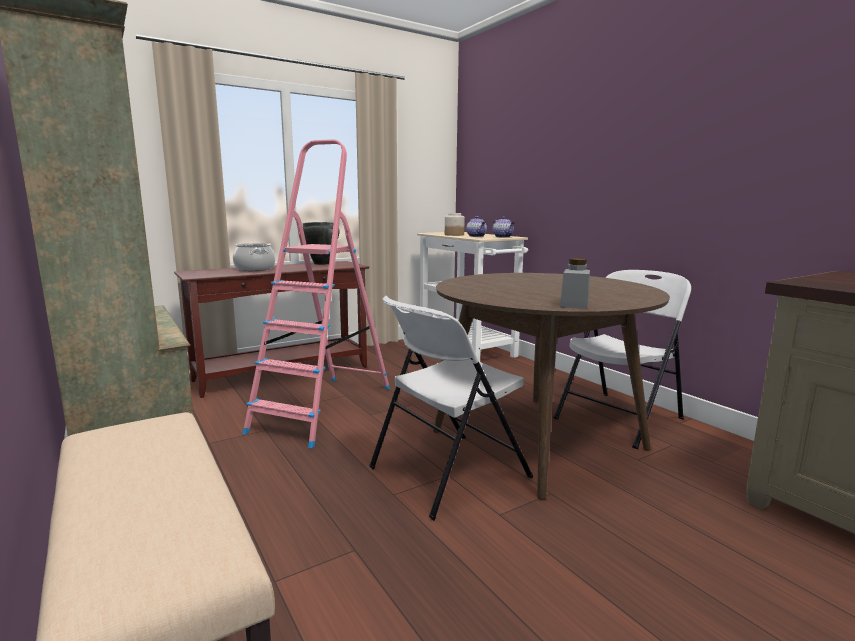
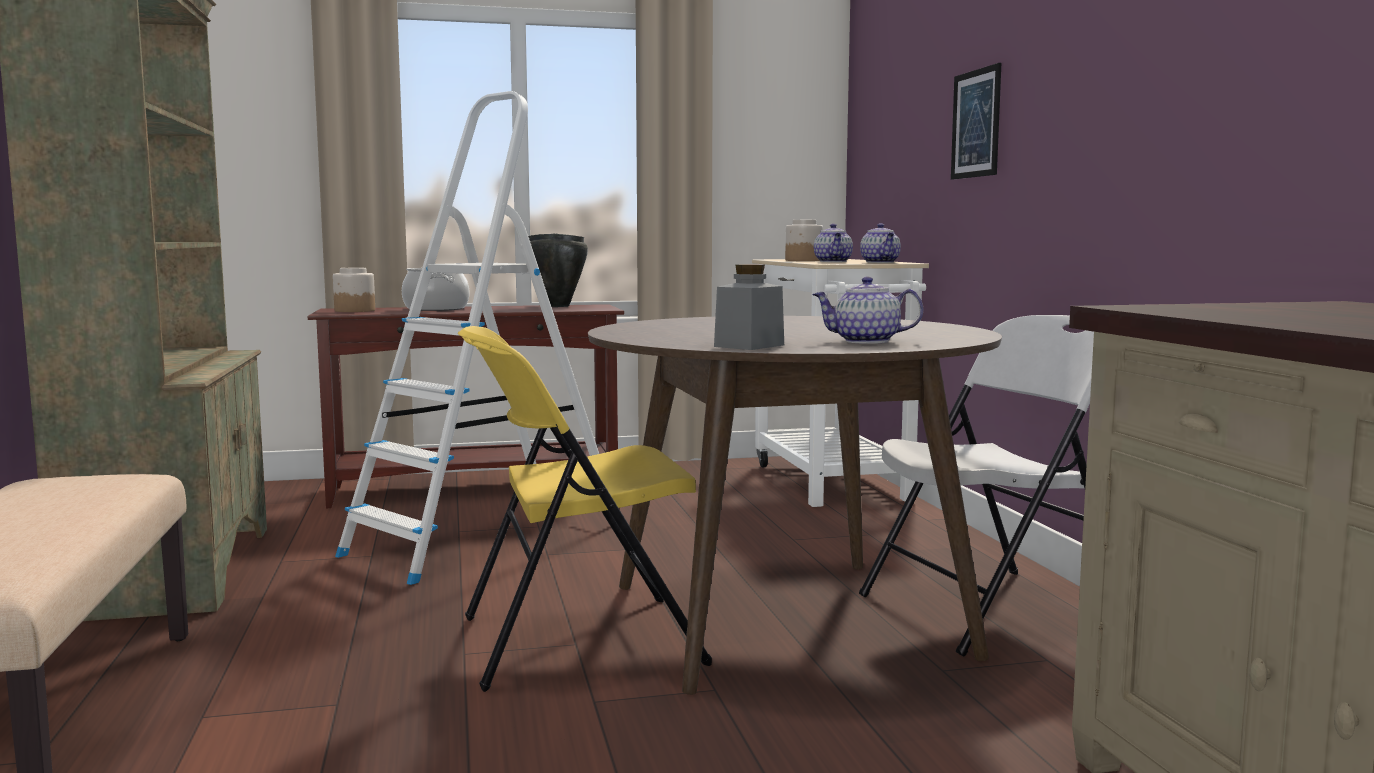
camera: 20 degrees right, 5 degrees down
(205, 273) = (354, 310): none -> jar
(324, 408) = (485, 539): pink step ladder -> white step ladder
(449, 472) = (581, 640): white chair -> yellow chair
(563, 166) = (976, 124): none -> picture
(614, 296) = (865, 341): none -> teapot

